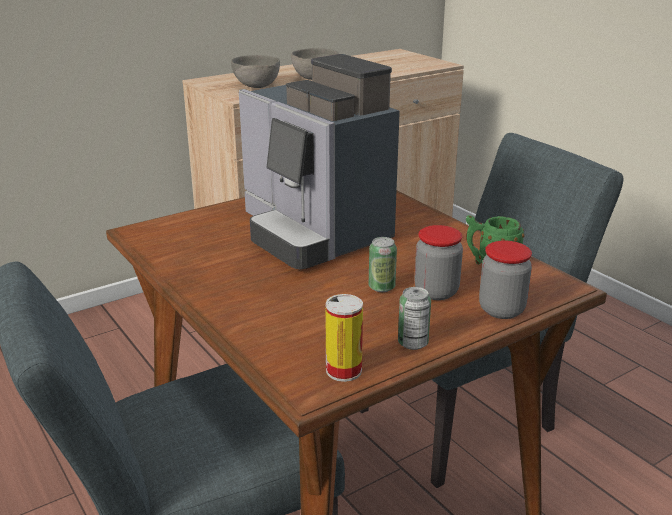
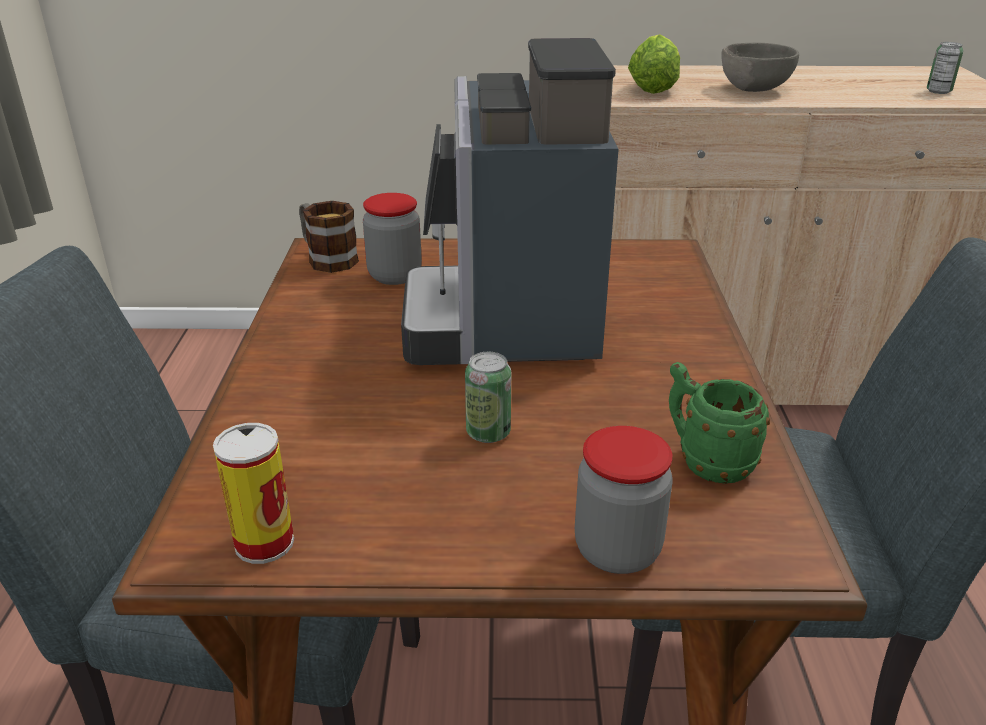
camera: 35 degrees right, 5 degrees up
(153, 234) = (327, 258): none -> mug
(256, 86) = (653, 88): grey bowl -> lettuce
(413, 343) = (408, 544): can -> can (938, 91)
(436, 292) = (556, 473): jar -> jar (394, 276)

